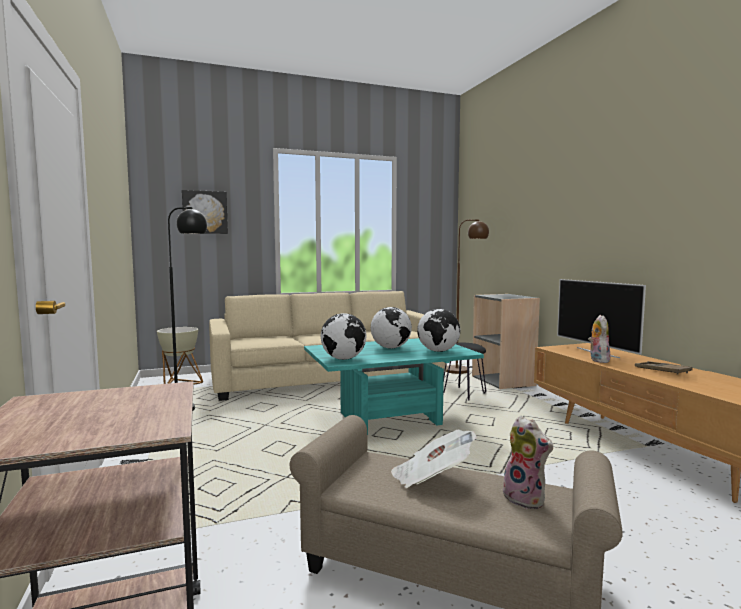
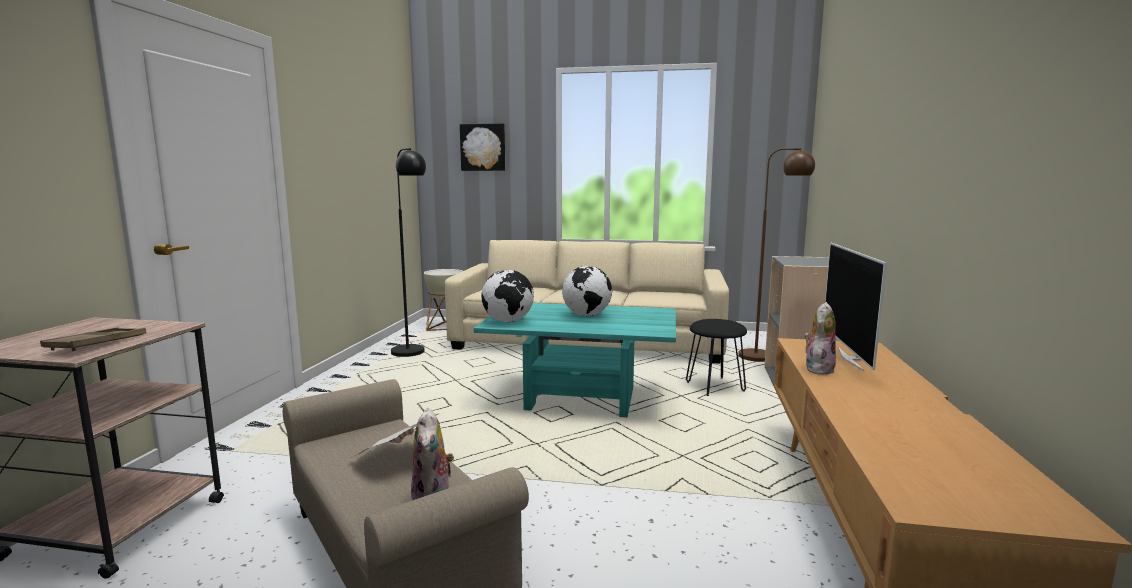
camera: 30 degrees right, 5 degrees up
(438, 351) = (629, 326): globe -> none
(662, 371) = (879, 400): brown tray -> brown tray (97, 344)

